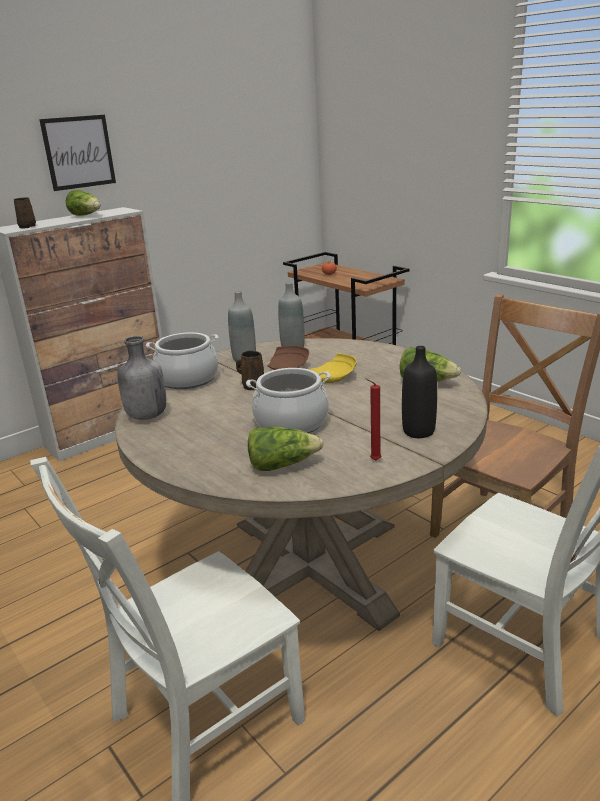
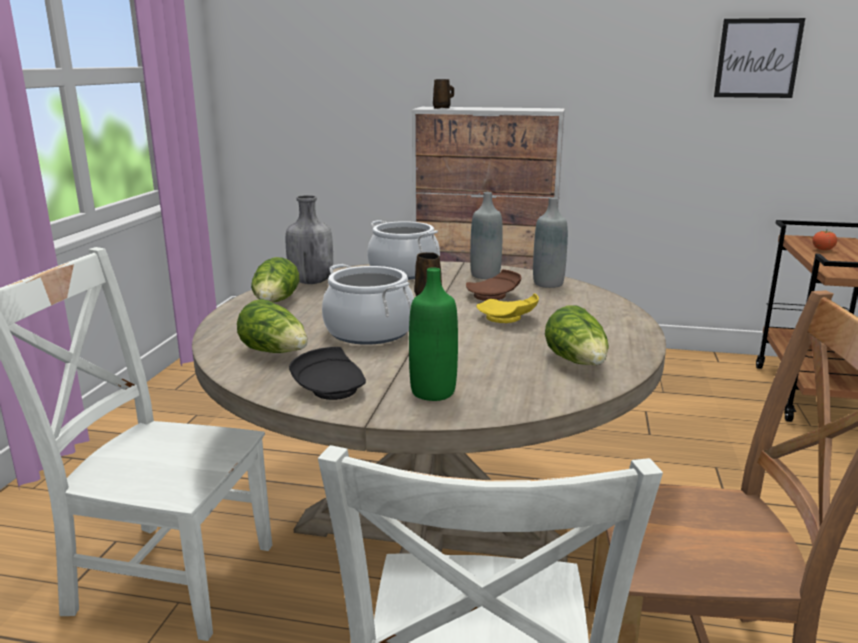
camera: 50 degrees right, 5 degrees down
(78, 152) = (528, 42): picture -> picture (757, 58)
(86, 215) = (508, 108): lettuce -> lettuce (276, 303)
(373, 460) = (331, 388): red candle -> black plate
(418, 431) = (433, 392): black bottle -> green bottle

